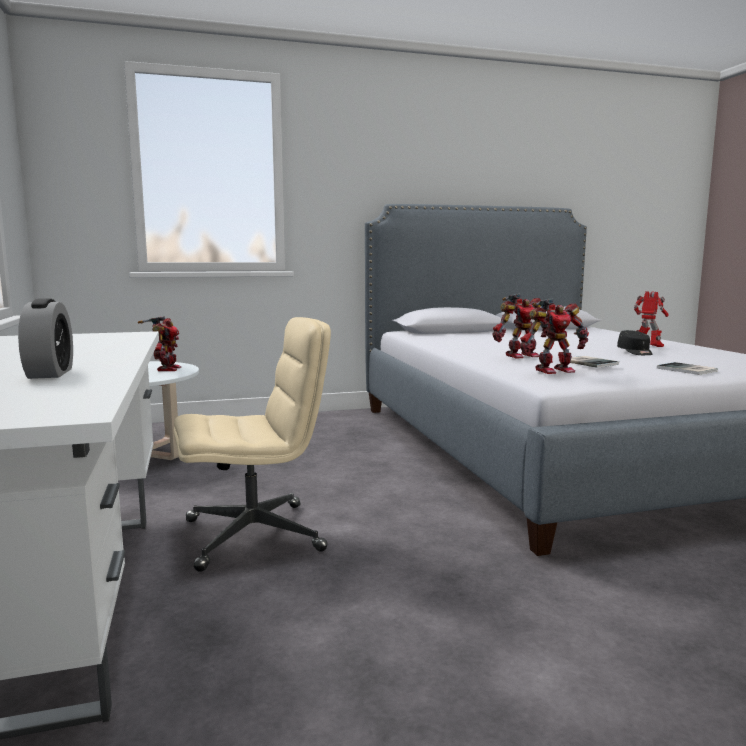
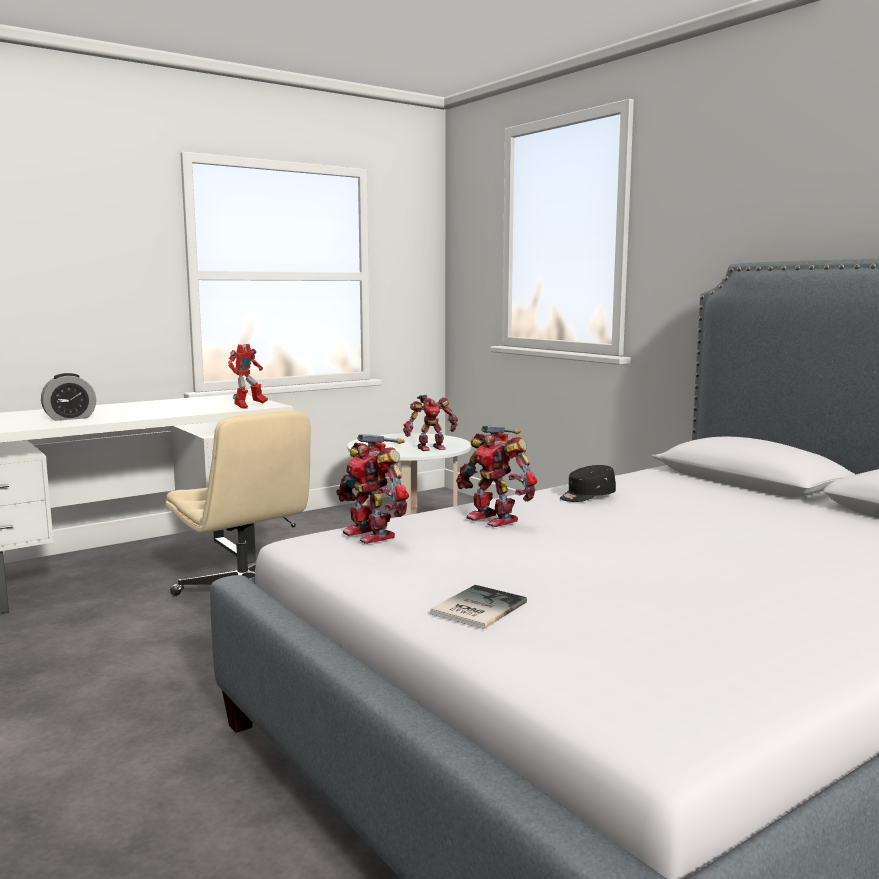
camera: 70 degrees right, 0 degrees up
(590, 362) = (455, 548): book -> none
(635, 352) = (663, 581): black cap -> black cap (586, 496)
(649, 346) = (772, 592): toy robot -> toy robot (249, 407)

